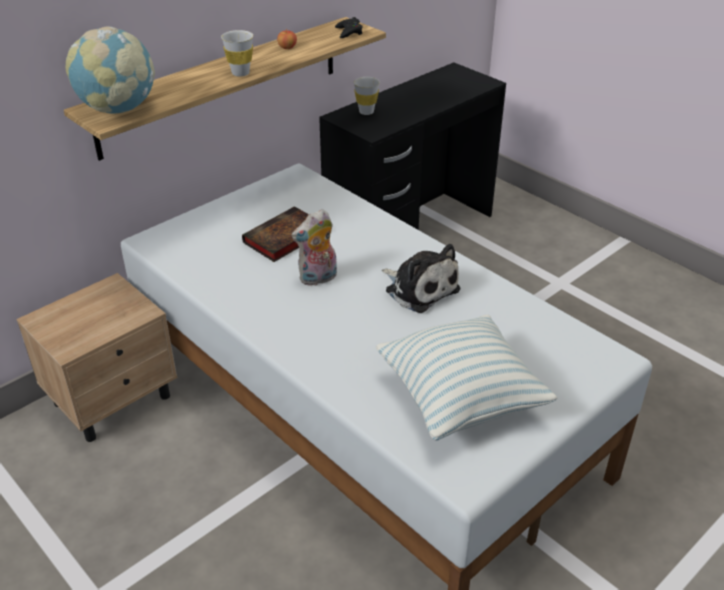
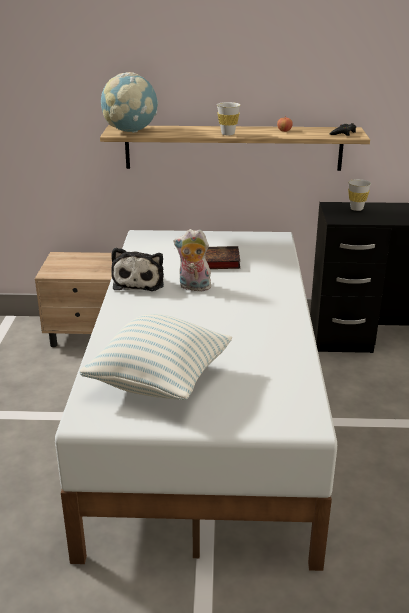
camera: 45 degrees right, 10 degrees down
(419, 289) = (244, 319): plush toy -> plush toy (139, 282)

